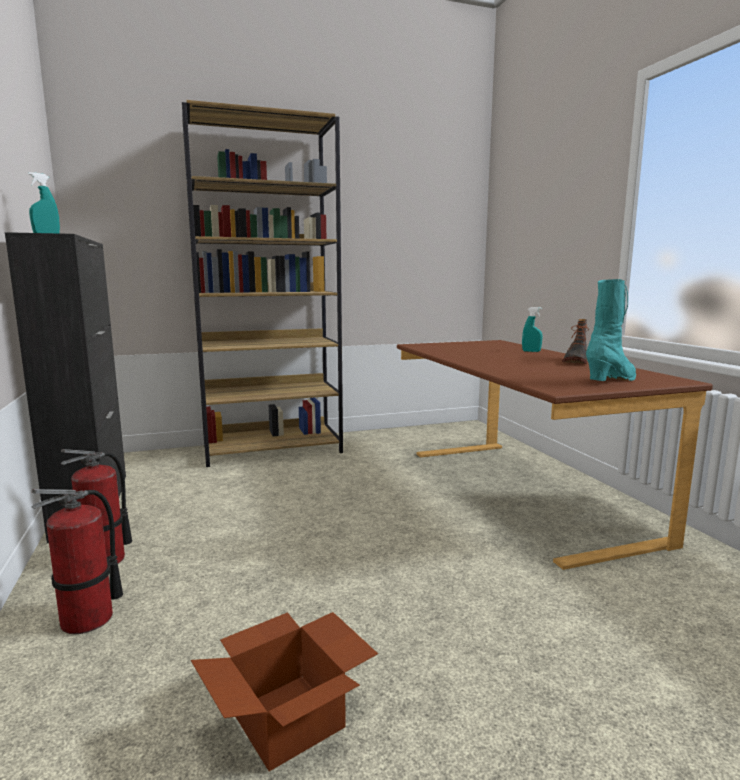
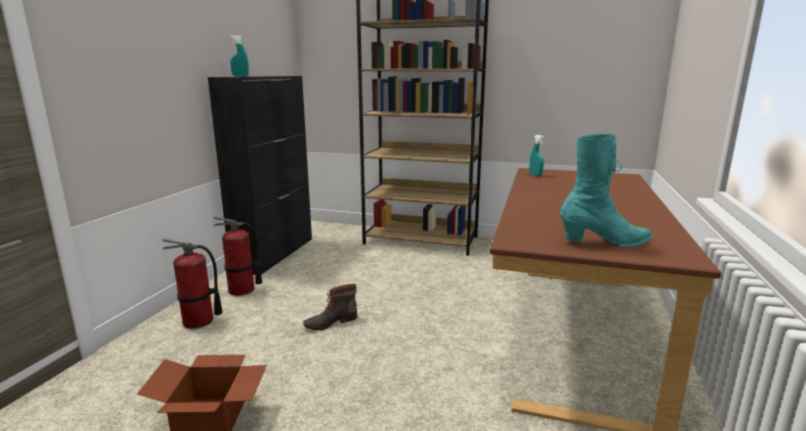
camera: 35 degrees right, 5 degrees up
(531, 351) = (627, 193): turquoise spray bottle -> turquoise spray bottle (535, 175)
(575, 361) = (639, 212): boot -> boot (330, 322)

